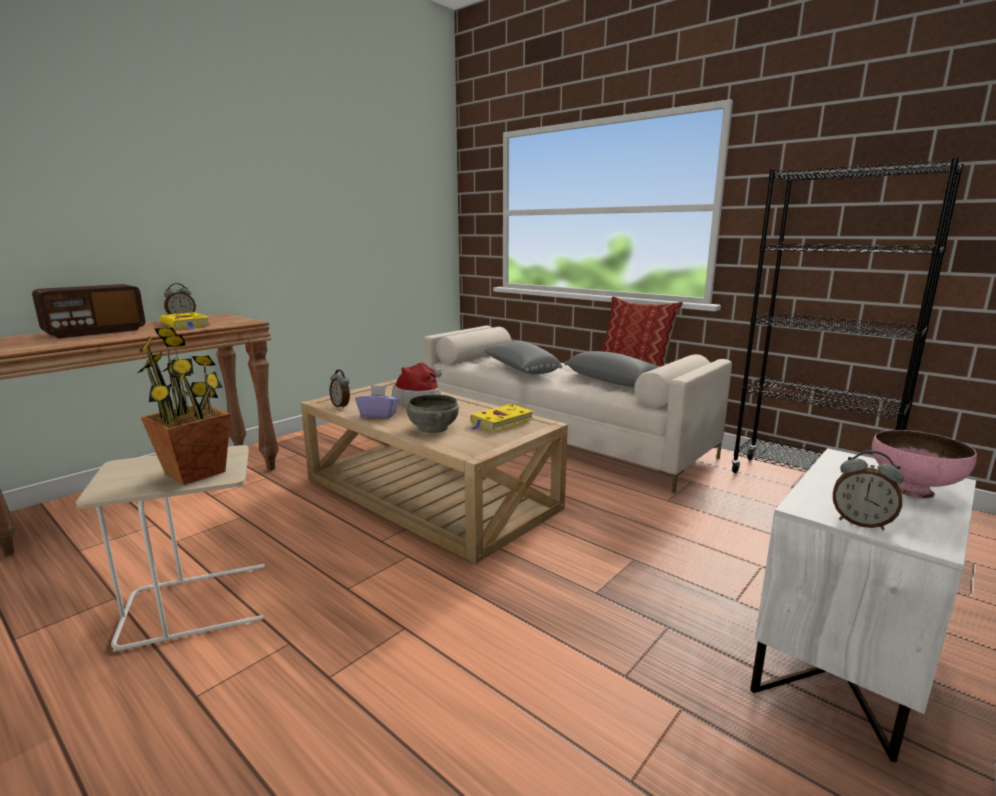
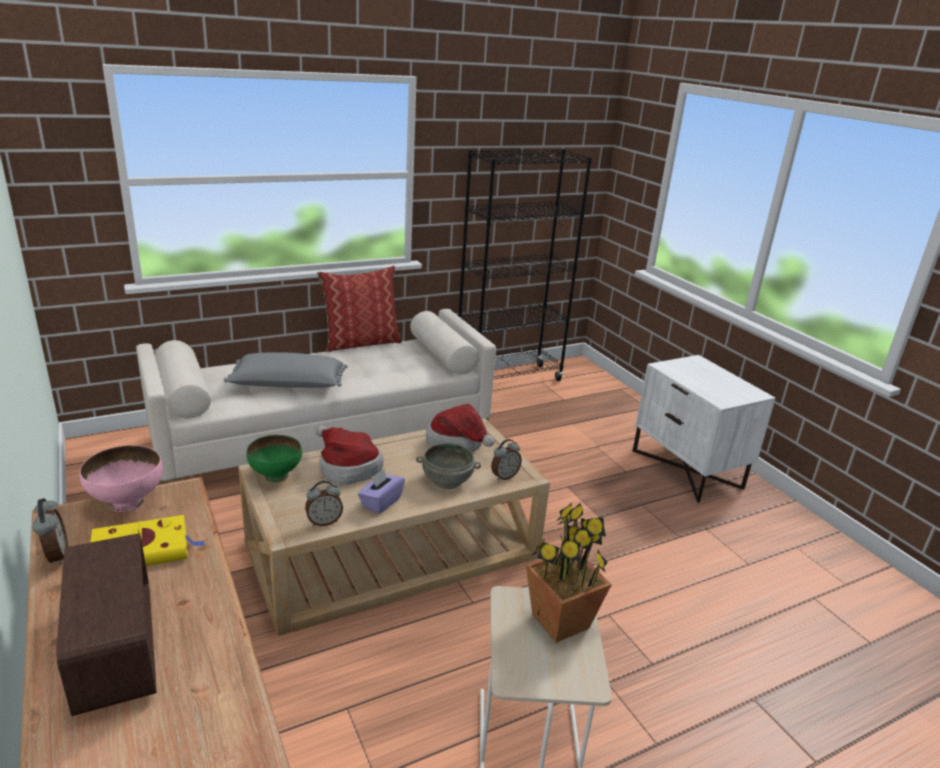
camera: 70 degrees left, 10 degrees up
(390, 387) = (275, 475): none -> green bowl
(501, 422) = (459, 443): yellow book -> hat
(615, 381) = (384, 360): grey pillow -> none
(861, 522) = (738, 398): alarm clock -> alarm clock (504, 476)
(913, 490) = (708, 372): pink bowl -> pink bowl (128, 502)

